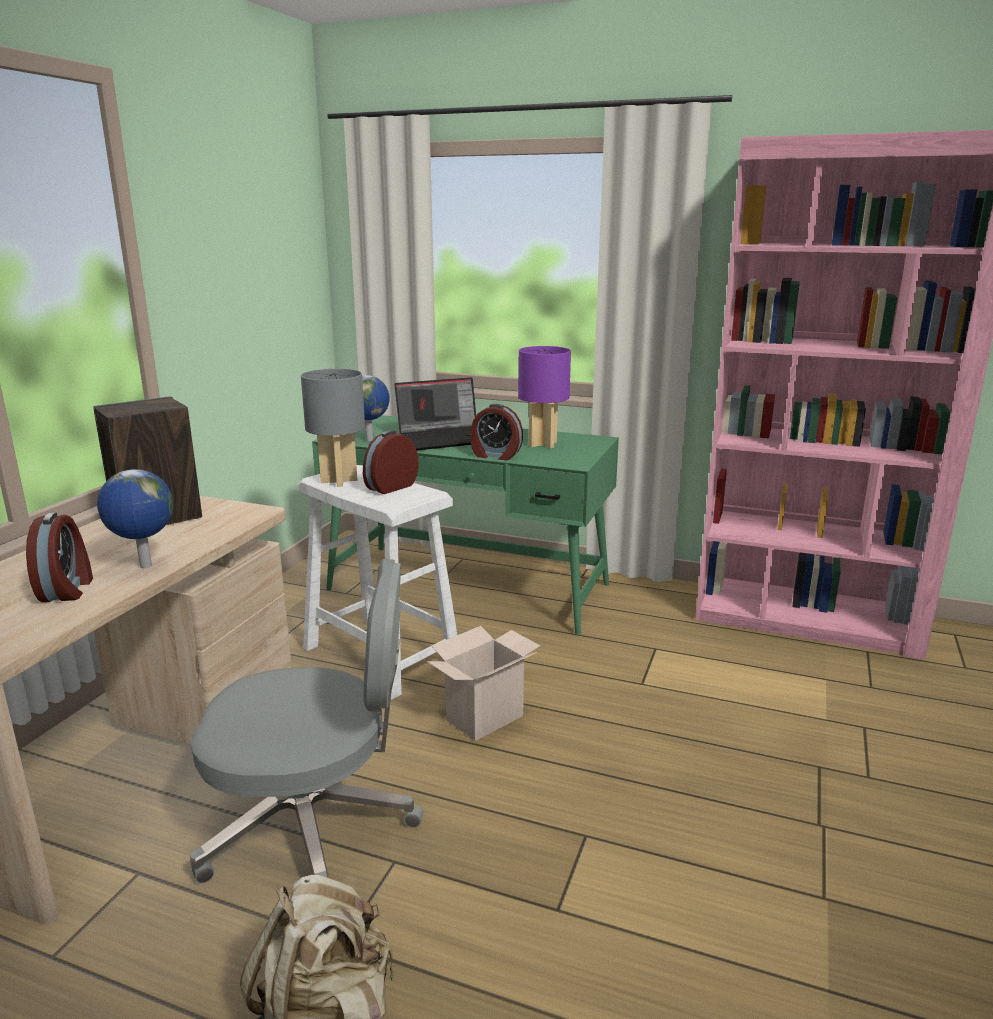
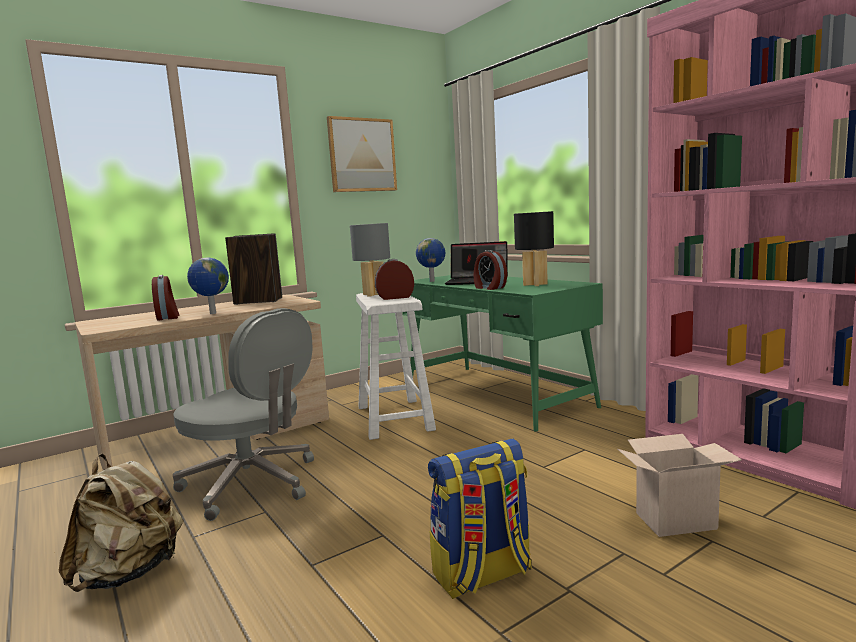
camera: 35 degrees right, 10 degrees down
(67, 589) = (168, 317): alarm clock -> alarm clock turned 45 degrees counterclockwise
(225, 232) = (362, 155): none -> picture
(485, 716) = (411, 459): cardboard box -> cardboard box (676, 520)
(543, 444) = (535, 284): purple table lamp -> black table lamp
(739, 842) = (482, 575): none -> backpack

